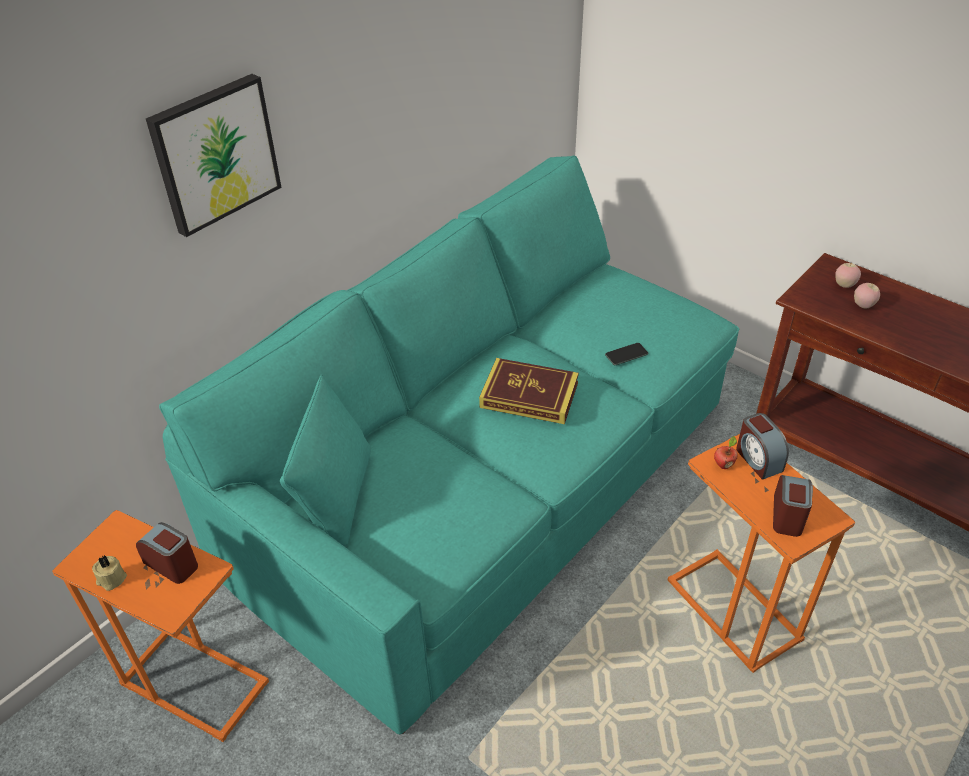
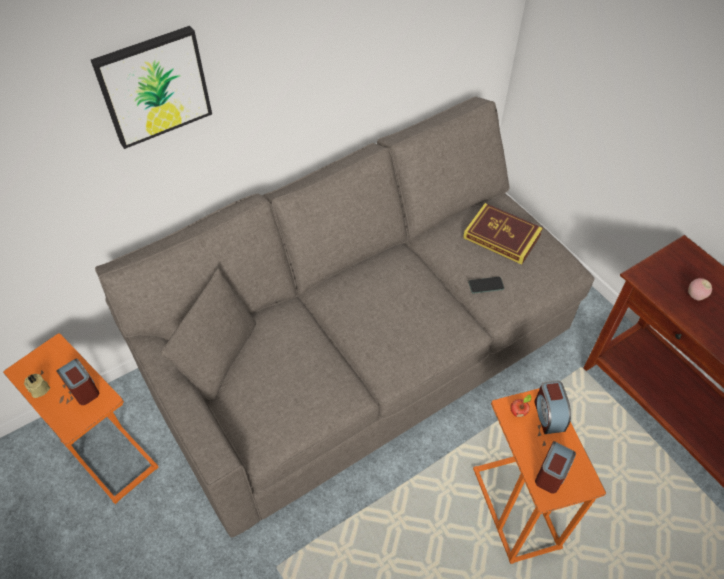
camera: 15 degrees right, 10 degrees up
(485, 487) = (361, 353): turquoise sofa -> grey sofa
(529, 395) = (393, 305): book -> book (502, 236)
(844, 285) = (687, 272): apple -> none

